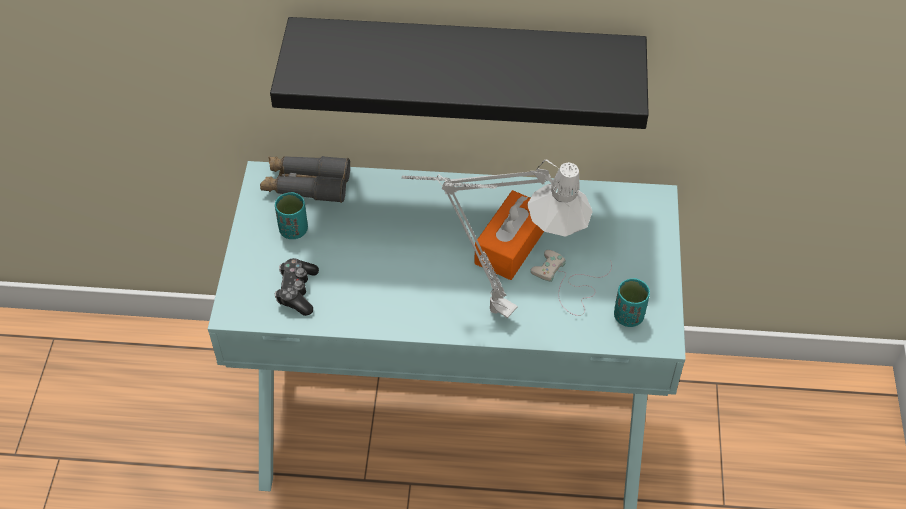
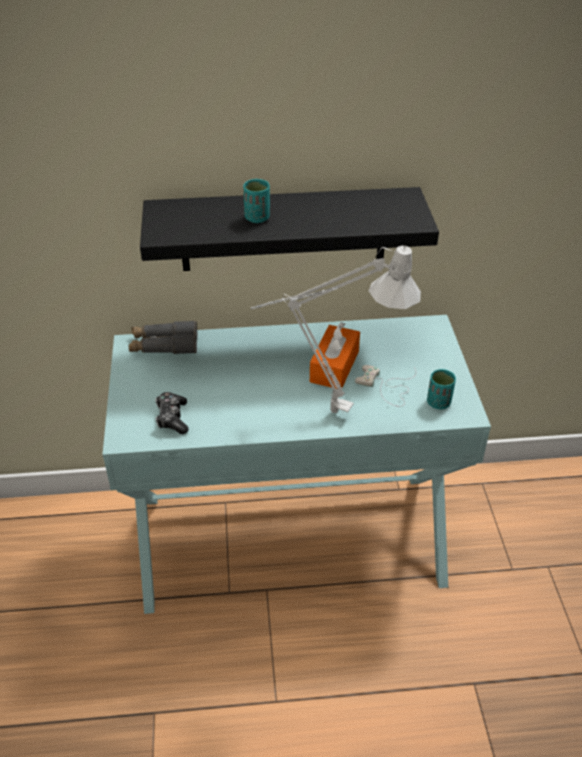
camera: 10 degrees left, 10 degrees down
(293, 230) = (160, 376): turquoise cup -> turquoise cup (257, 218)

